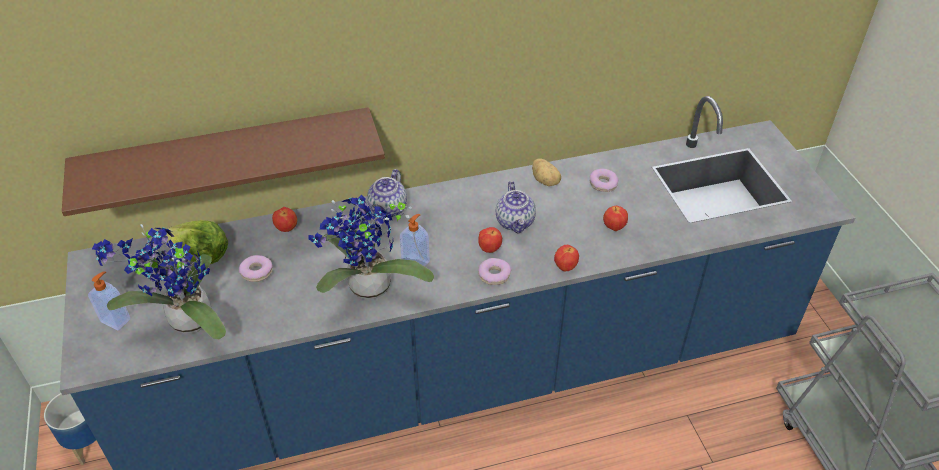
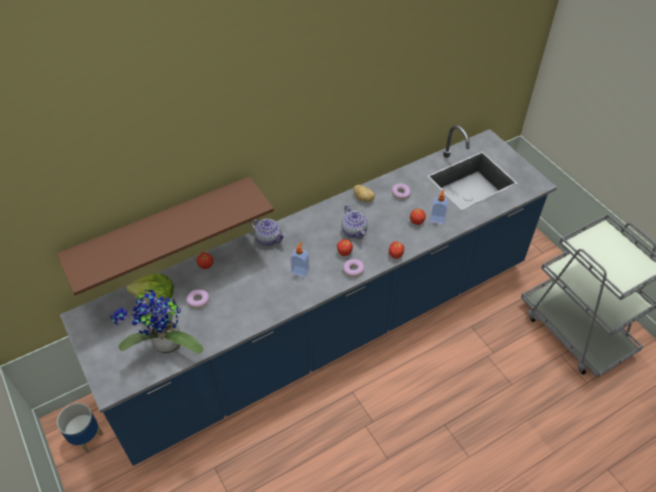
camera: 15 degrees left, 5 degrees up
(116, 320) = (116, 354): soap dispenser -> soap dispenser (437, 219)
(368, 291) = (277, 298): potted plant -> none
(388, 209) = (269, 238): teapot -> teapot turned 60 degrees counterclockwise

